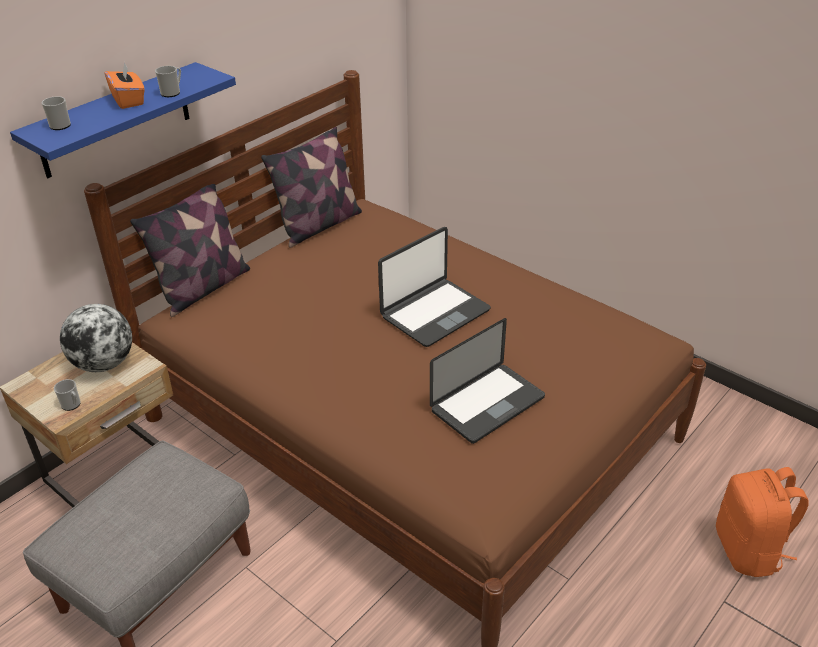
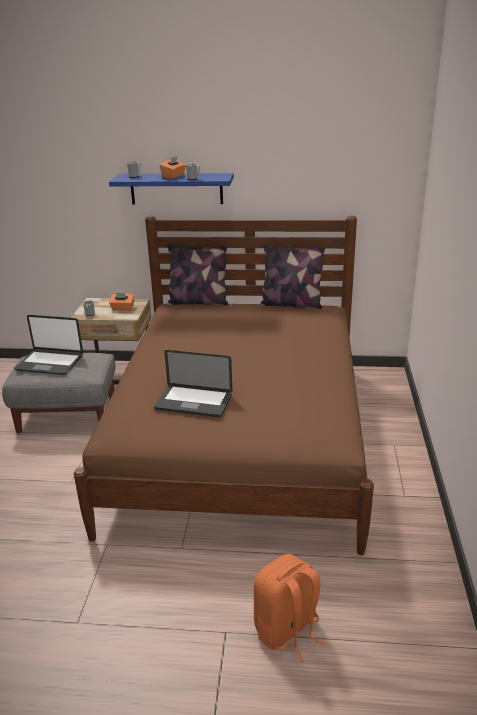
camera: 55 degrees right, 10 degrees down
(104, 364) = (122, 308): globe -> orange tissue box
(434, 313) = (255, 359): laptop -> laptop (50, 362)

